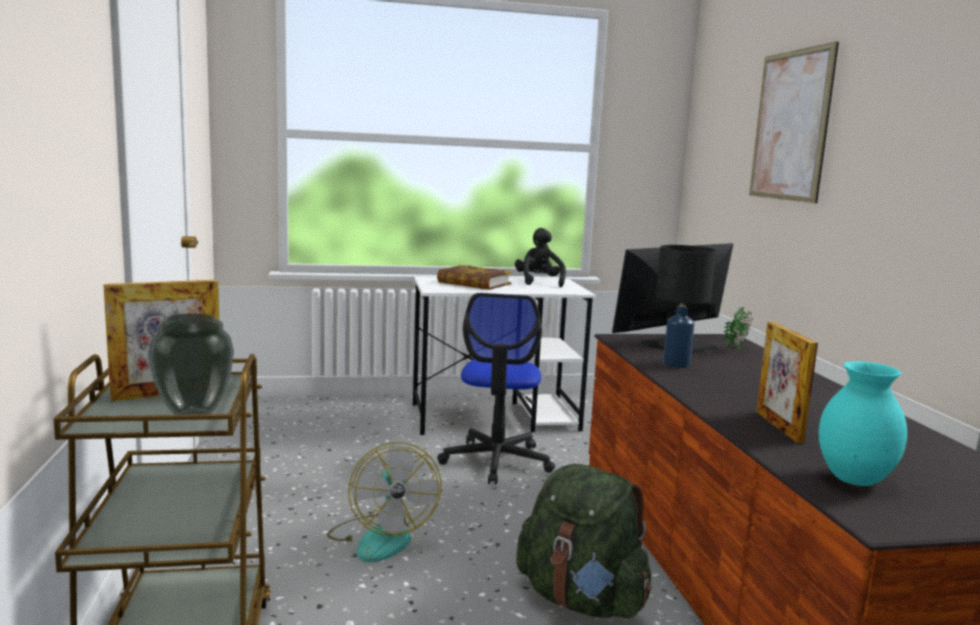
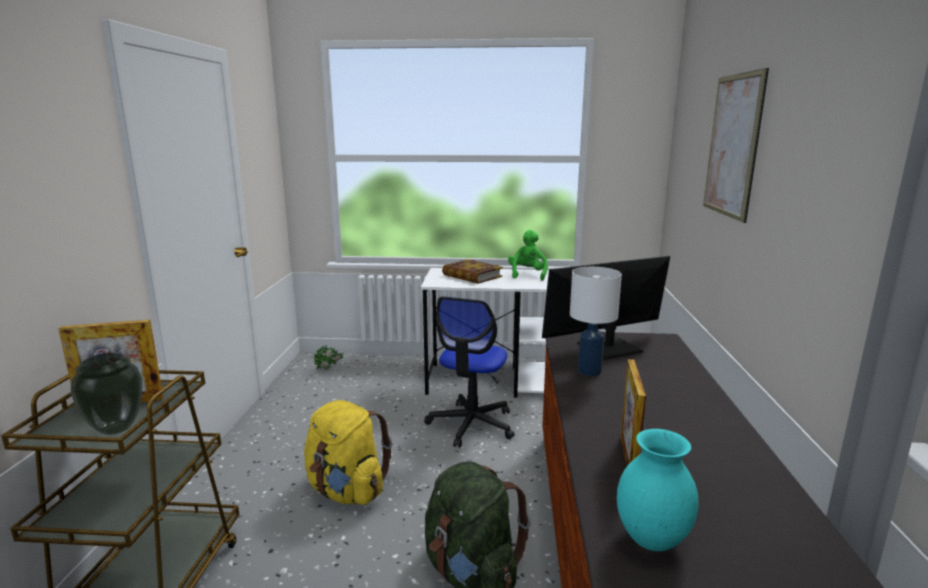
camera: 15 degrees right, 5 degrees up
(381, 537) = (347, 490): fan -> yellow backpack
(539, 282) = (527, 275): black plush toy -> green plush toy
(677, 364) = (590, 371): black table lamp -> white table lamp
(738, 349) = (663, 354): potted plant -> potted plant (330, 369)

